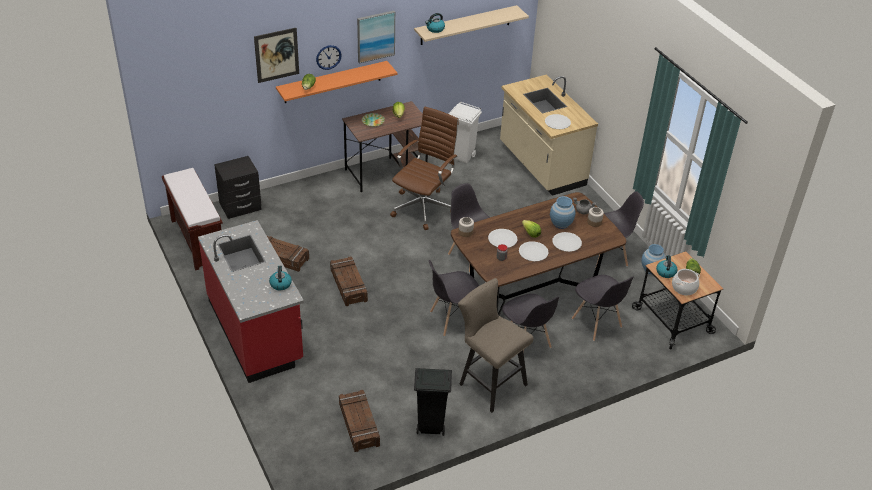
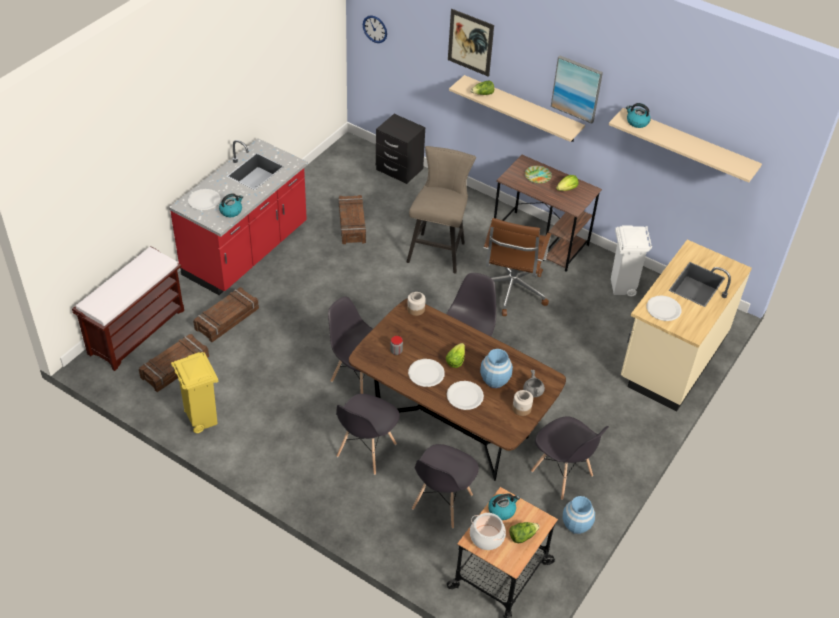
camera: 60 degrees right, 5 degrees up
(197, 240) = (332, 165): brown bench -> brown bench (137, 331)
(328, 57) = (522, 79): wall clock -> wall clock (375, 29)
(332, 82) = (522, 109): orange shelf -> beige shelf
(349, 285) = (350, 285): crate -> crate (227, 319)
(424, 207) = (510, 291): brown office chair -> brown office chair turned 105 degrees clockwise
(430, 427) = (201, 419): black trash can -> yellow trash can
(489, 383) = (288, 441): beige stool -> beige stool (438, 250)
(502, 239) = (428, 341): white plate -> white plate (204, 200)

